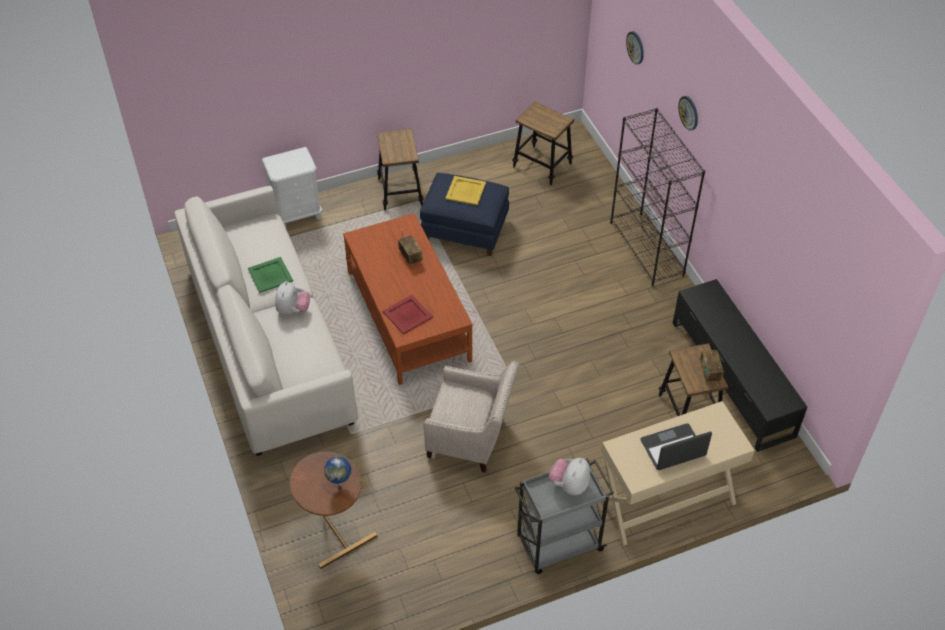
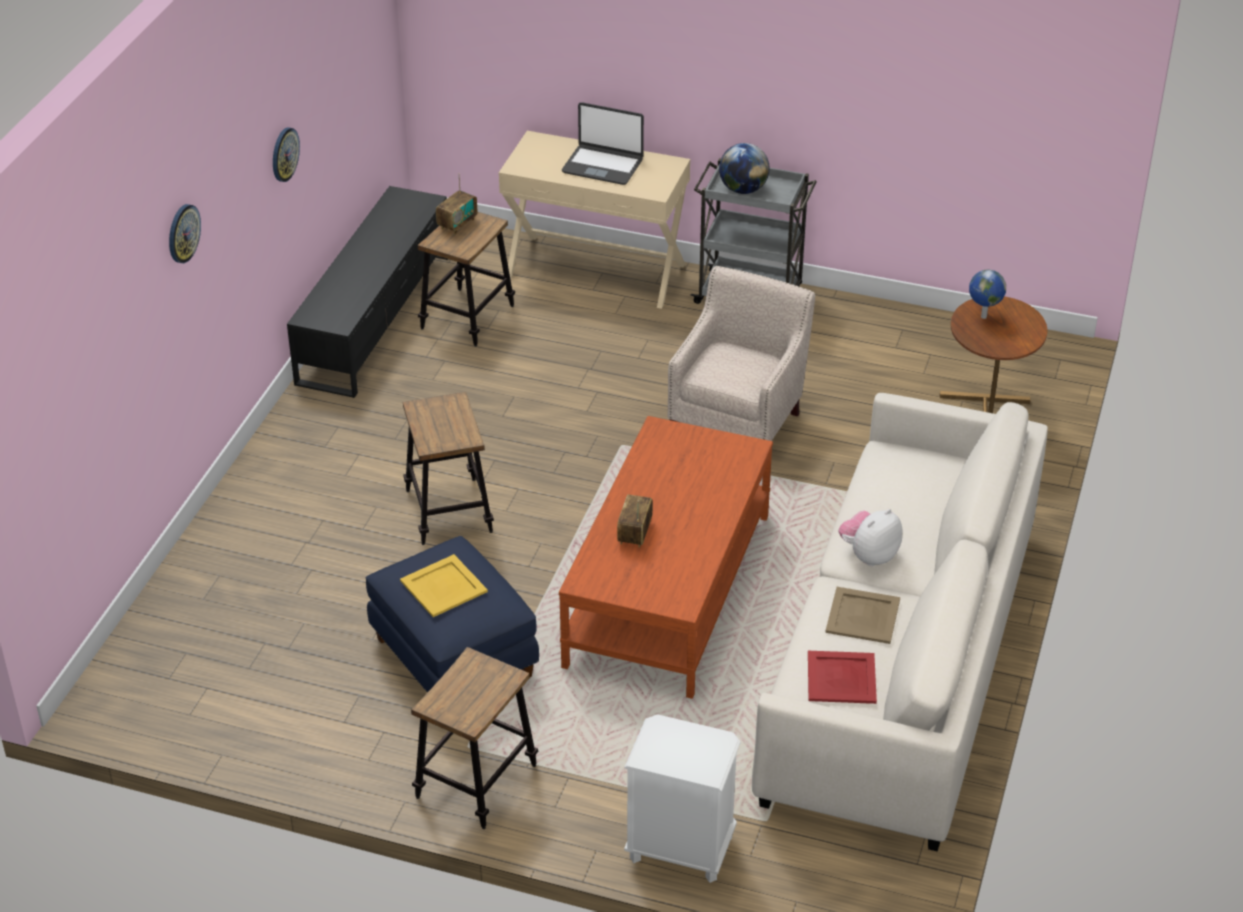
camera: 140 degrees left, 10 degrees down
(270, 275) = (862, 615): green tray -> beige tray
(407, 314) = (718, 468): red tray -> red tray (842, 678)
(471, 439) = (739, 419): beige armchair -> beige armchair turned 60 degrees clockwise
(542, 165) = (212, 686): stool -> stool (448, 511)
(569, 485) = (743, 189): plush toy -> globe
(635, 47) = (86, 352): wall clock -> wall clock (284, 154)
(647, 249) = (253, 488): black bookcase -> none

